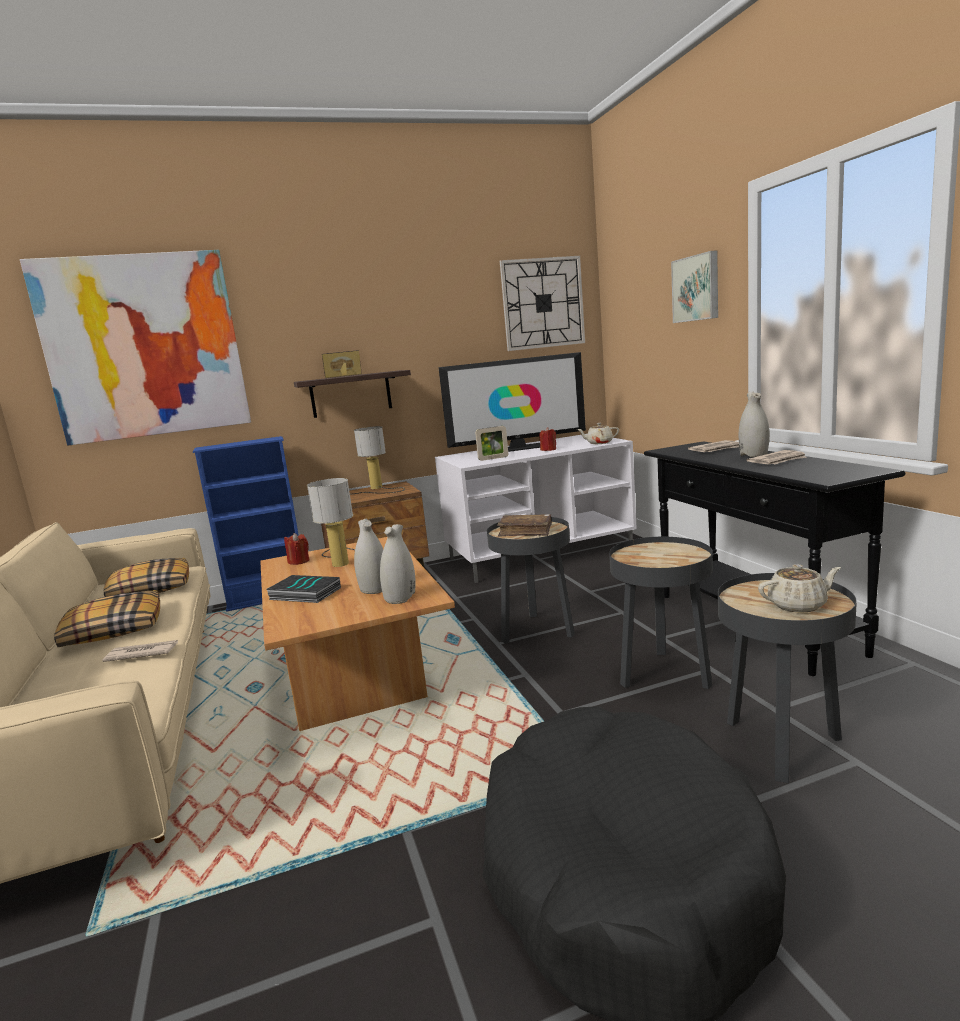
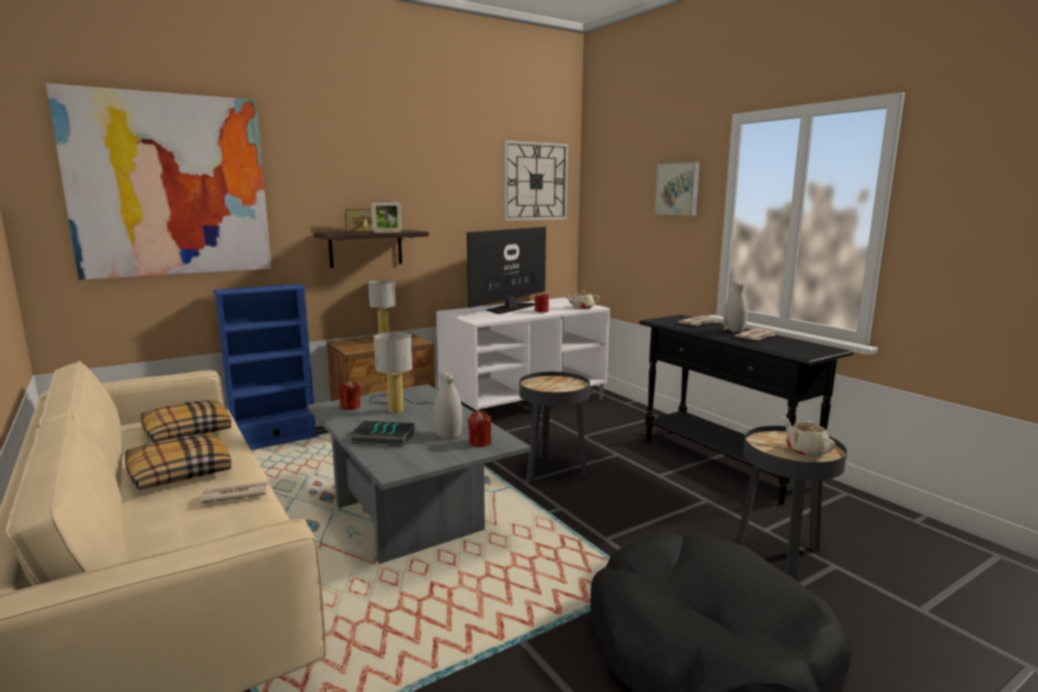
camera: 15 degrees left, 0 degrees up
(360, 681) = (413, 517): brown coffee table -> grey coffee table
(400, 598) = (480, 442): white vase -> red candle
(493, 458) = (497, 316): picture frame -> picture frame (387, 232)
(518, 448) = (511, 308): television -> television turned 150 degrees clockwise
(525, 531) = (552, 385): brown book -> none
(663, 674) = (672, 505): black side table -> none
(798, 605) = (805, 450): beige teapot -> beige teapot turned 90 degrees counterclockwise

